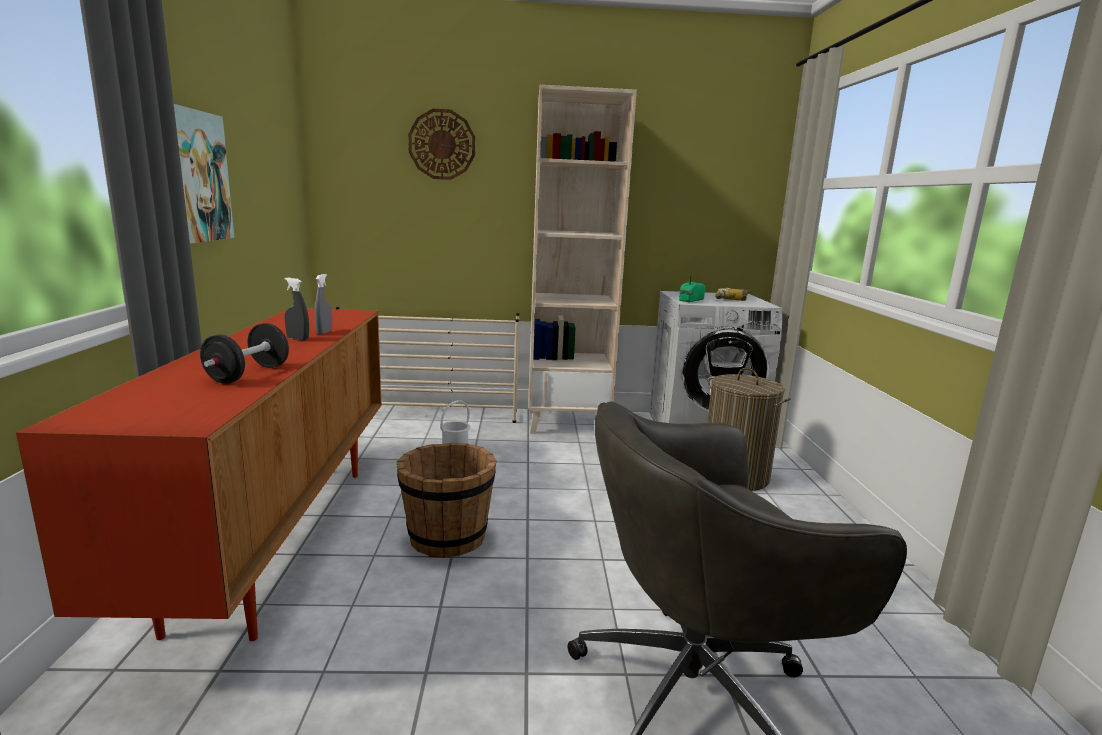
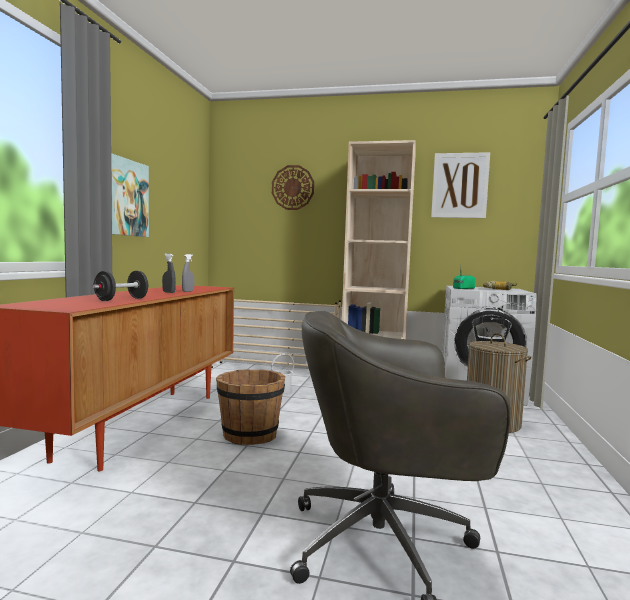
camera: 15 degrees right, 10 degrees down
(681, 153) = (460, 185): none -> picture

